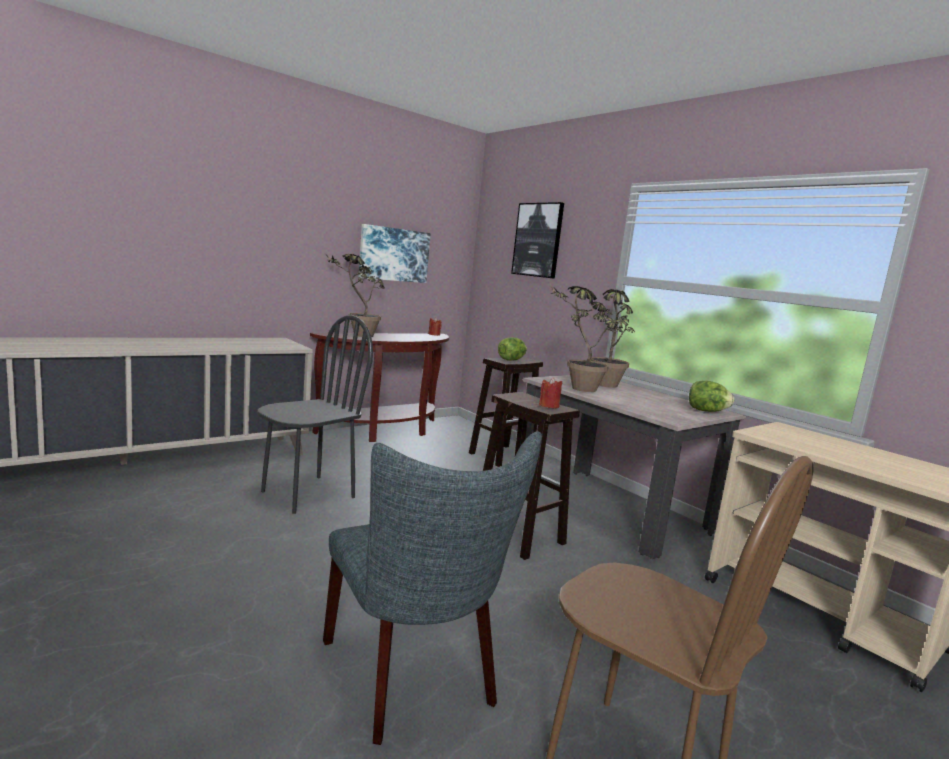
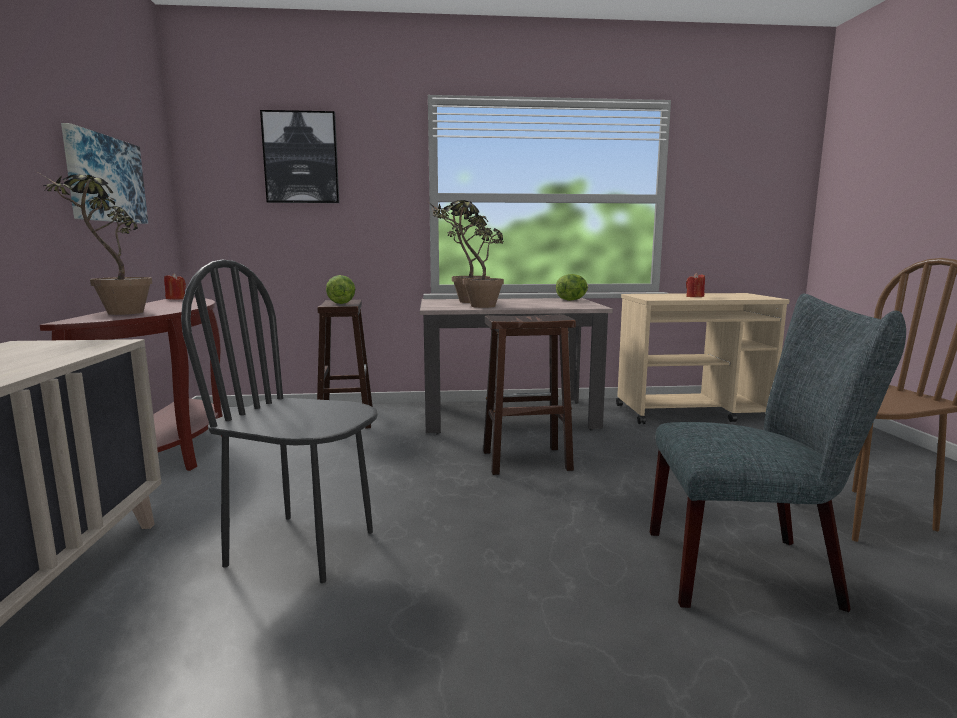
camera: 55 degrees left, 0 degrees up
(308, 494) = (302, 547): black chair -> black chair turned 60 degrees counterclockwise
(549, 406) = (545, 316): red candle -> red candle (694, 297)

